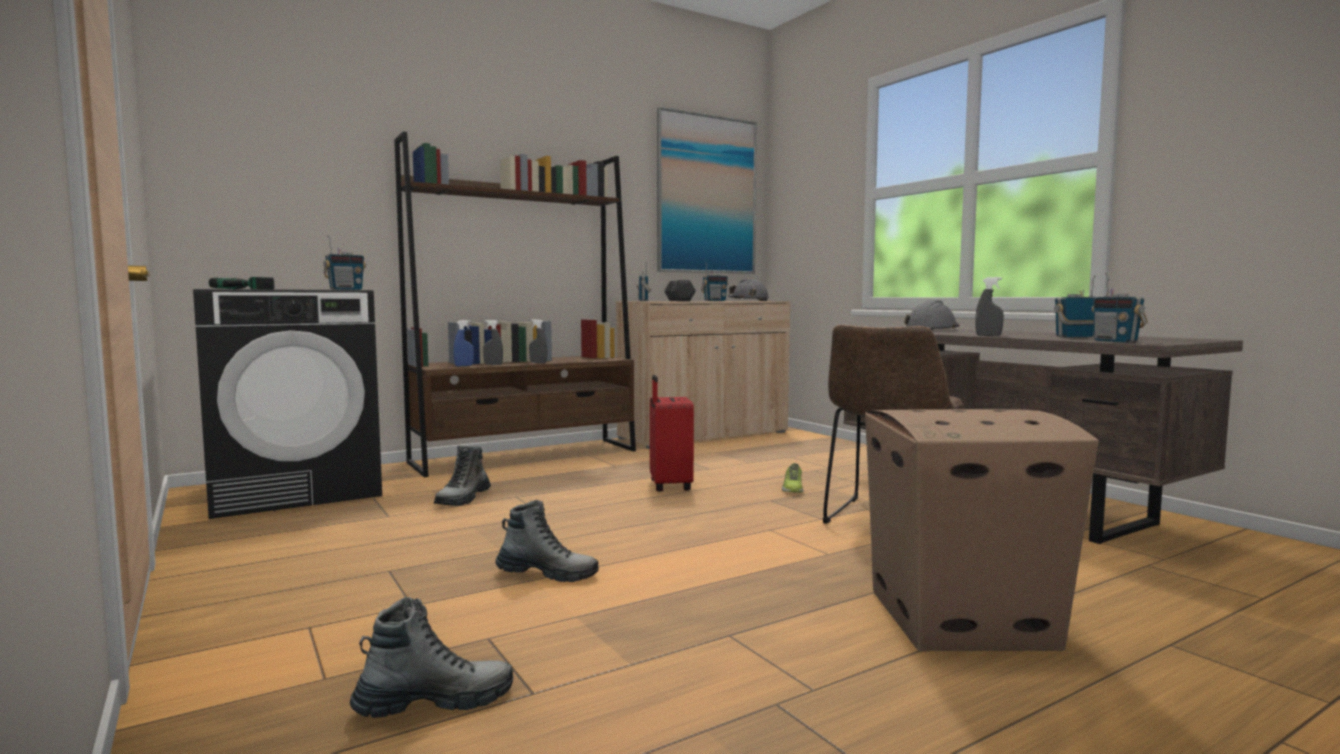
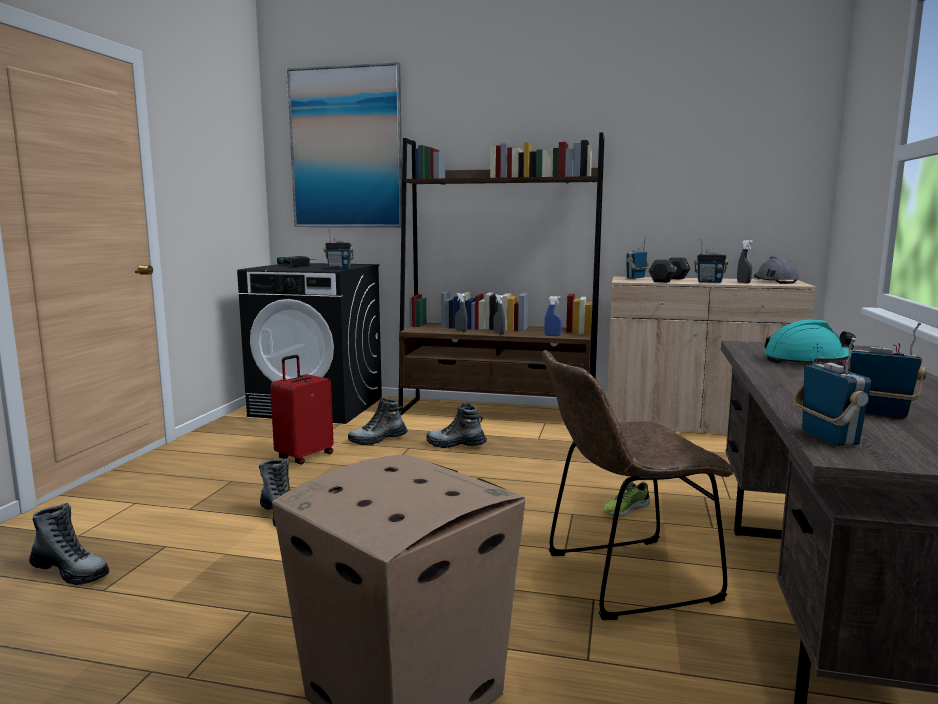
camera: 45 degrees right, 5 degrees up
(464, 366) = (437, 330): blue spray bottle -> blue spray bottle (552, 335)
(556, 485) = (456, 445): none -> boot
(669, 486) = (528, 471): red suitcase -> red suitcase (304, 456)
(706, 195) = (740, 158): picture -> picture (346, 148)
(932, 331) = (807, 361): grey hard hat -> turquoise hard hat
(988, 335) = (776, 386): grey spray bottle -> grey spray bottle (743, 282)
(1115, 341) = (828, 438): radio -> radio turned 150 degrees clockwise

